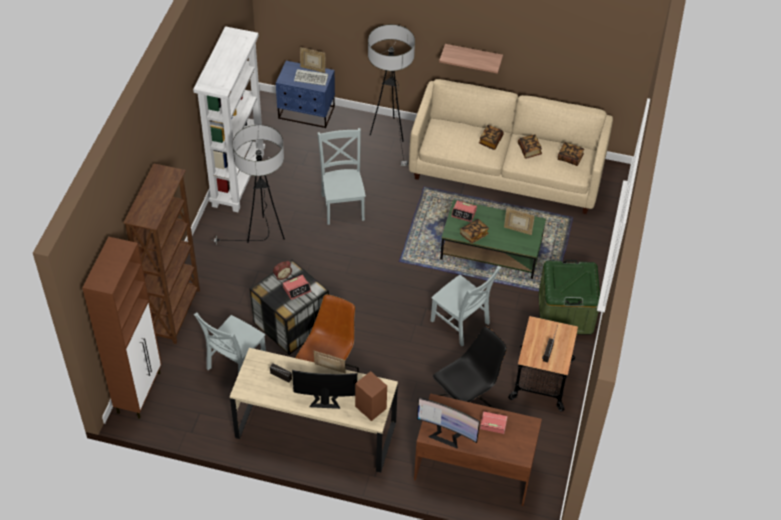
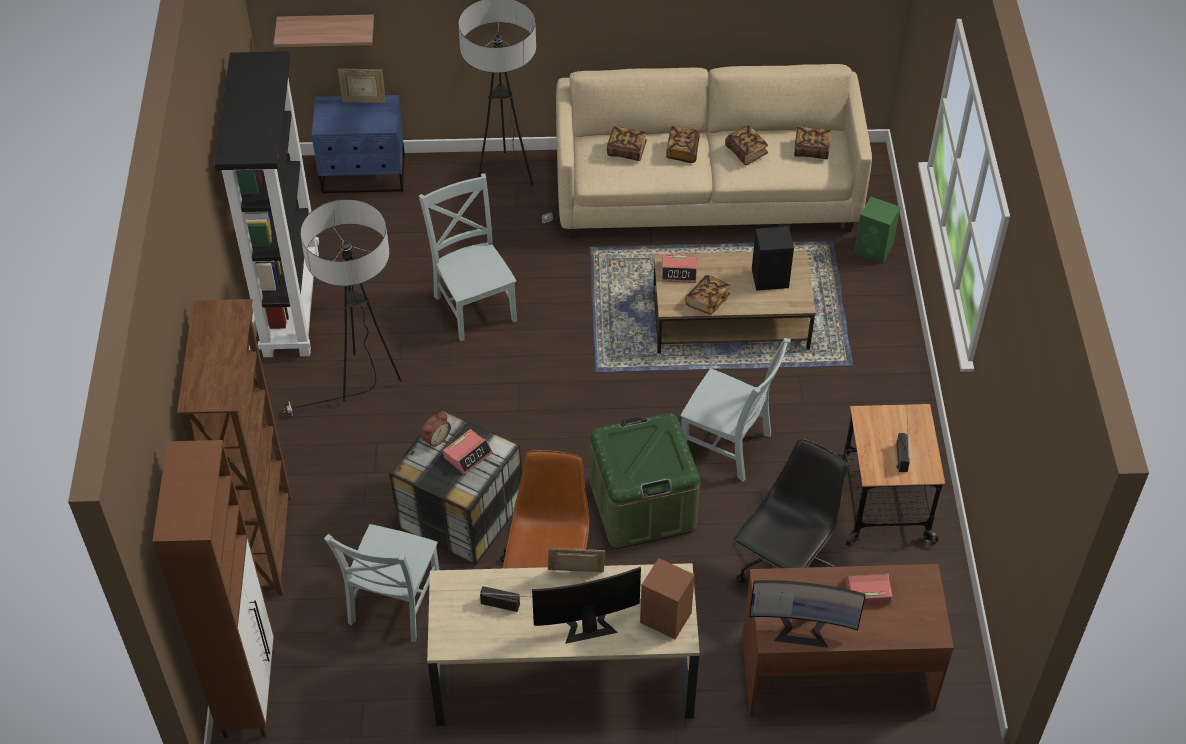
camera: 15 degrees left, 0 degrees up
(237, 179) = (290, 303): white bookcase -> black bookcase
(312, 78) = (368, 116): keyboard -> none
(457, 133) = (626, 150): none -> book
(473, 57) = (625, 24): shelf -> shelf (327, 28)
(492, 250) = (731, 320): green coffee table -> brown coffee table
(517, 230) = (771, 278): picture frame -> black speaker
(565, 313) = (879, 390): green storage box -> green storage box (642, 506)
(596, 228) = (874, 249): none -> green speaker

